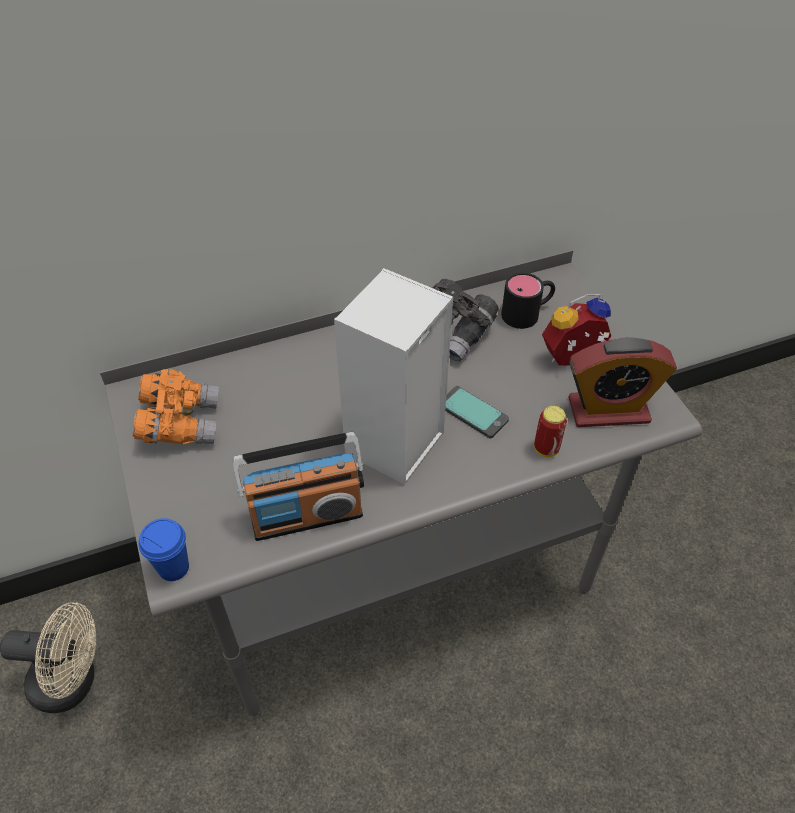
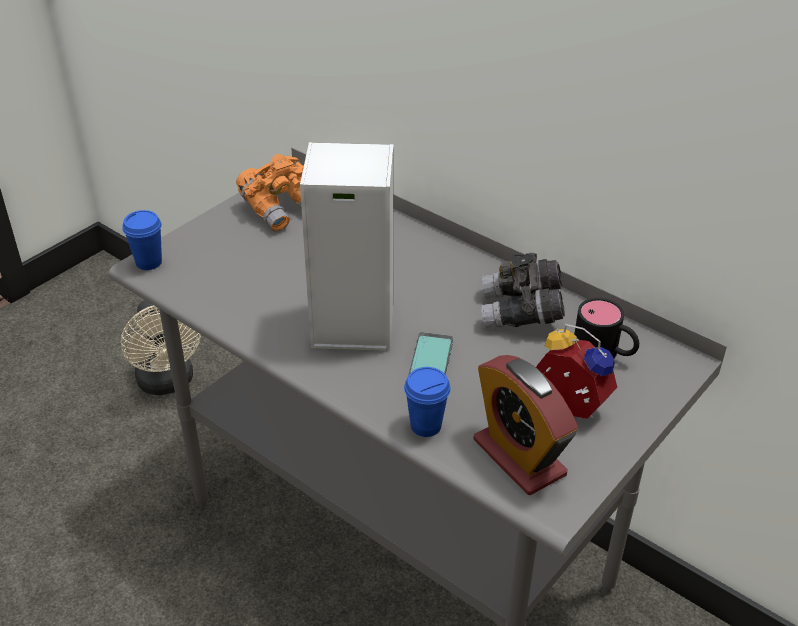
camera: 60 degrees right, 10 degrees down
(306, 516) = (239, 306): radio -> none
(546, 449) = (426, 426): can -> blue cup

